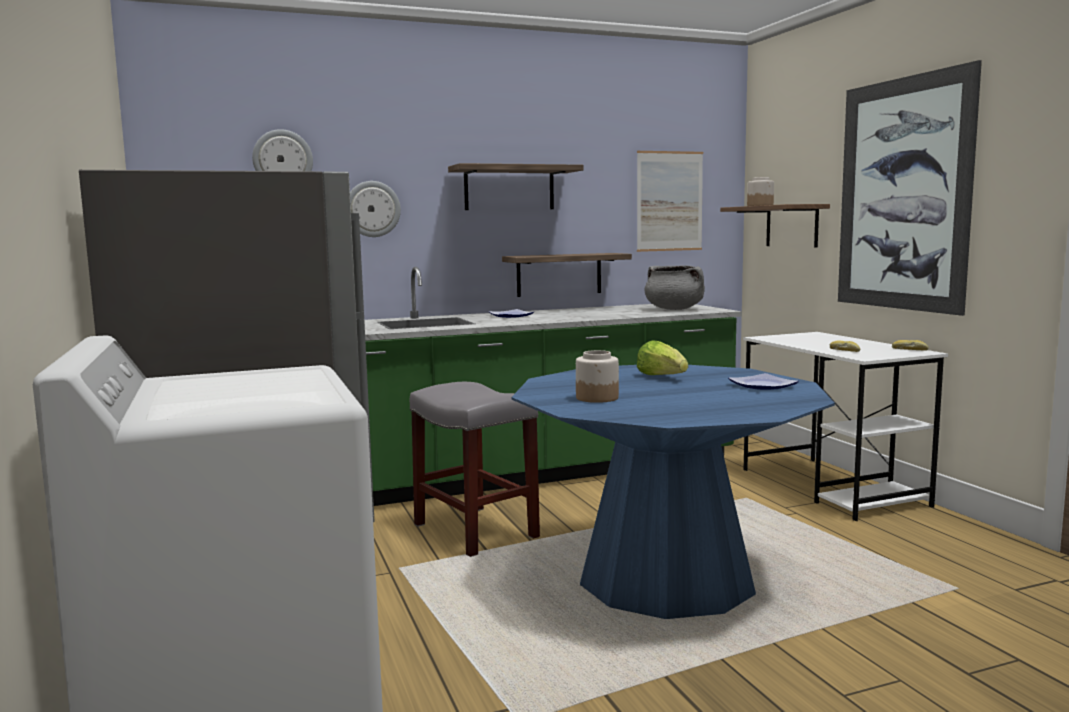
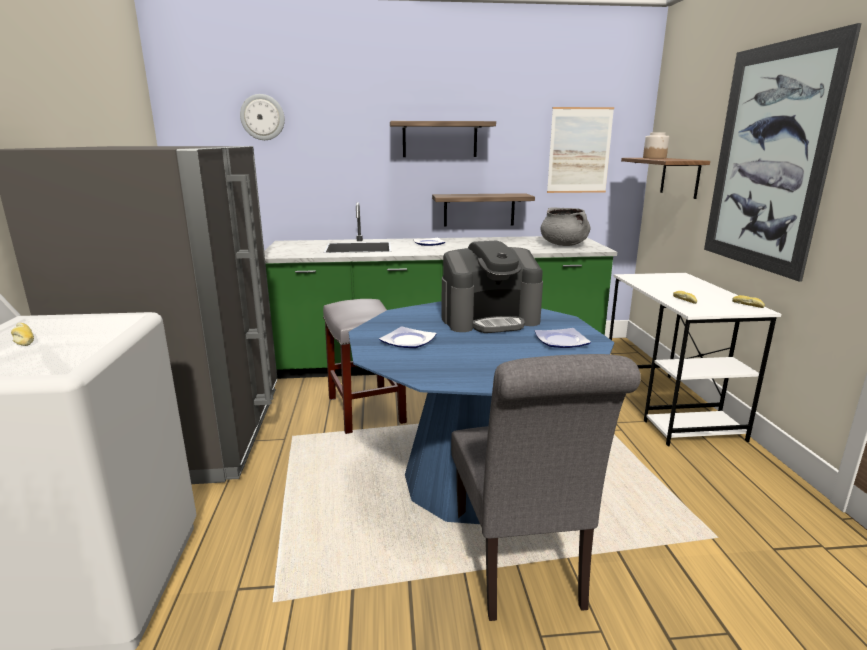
camera: 15 degrees right, 10 degrees up
(215, 389) = (23, 340): none -> bread
(372, 209) = (330, 156): wall clock -> none
(597, 398) = (409, 341): jar -> plate
(661, 377) = (490, 319): lettuce -> coffee machine
(779, 644) = (520, 567): none -> grey chair

